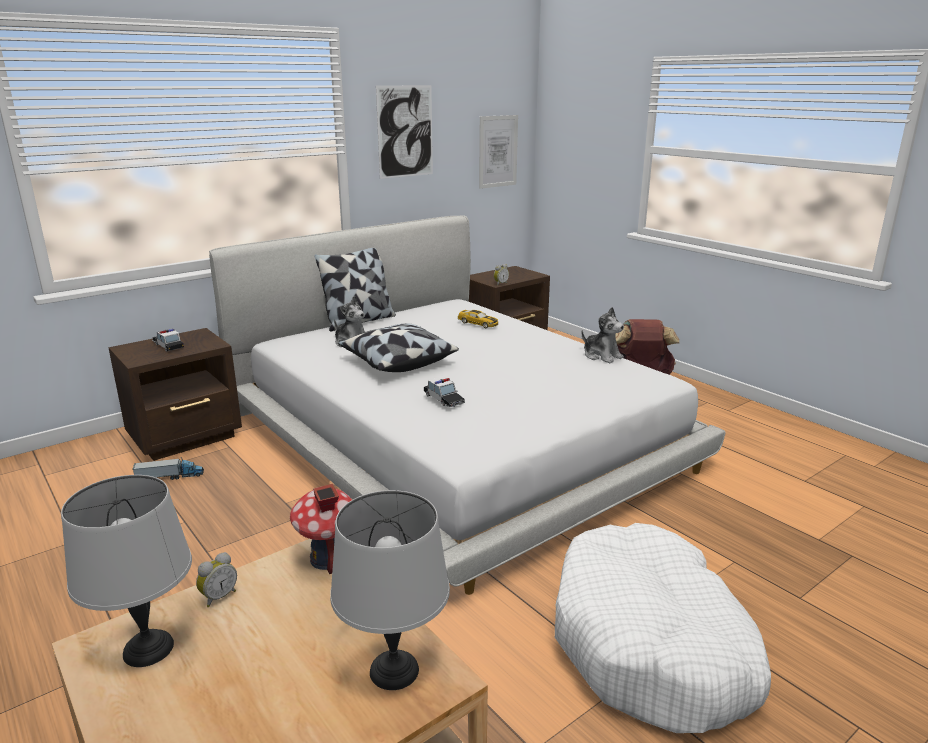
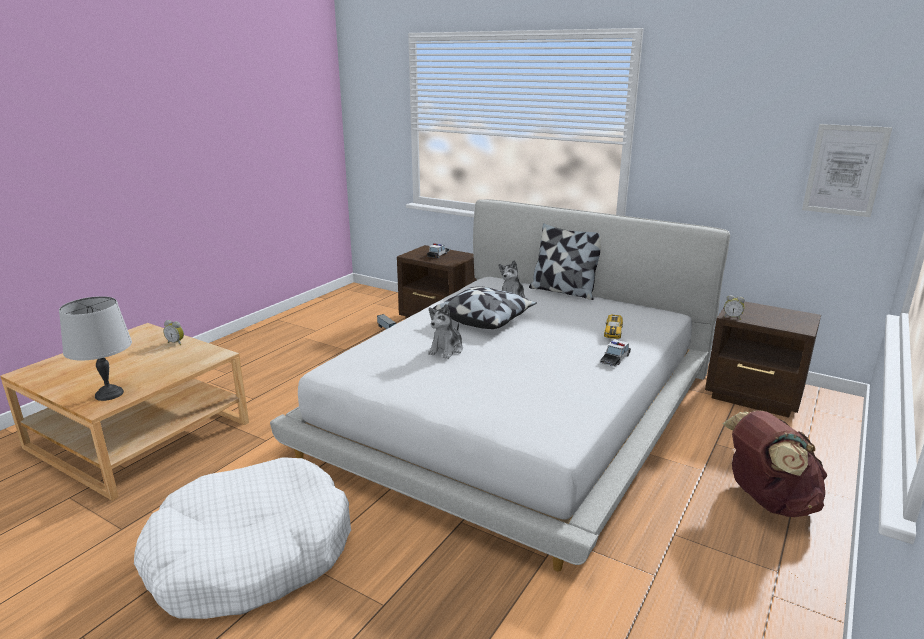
camera: 70 degrees right, 0 degrees up
(148, 650) = (138, 340): grey table lamp -> none
(327, 558) = (209, 358): toy house -> none
(405, 131) = (704, 131): picture -> none
(443, 399) = (416, 344): toy car -> toy car (615, 359)
(601, 356) = (594, 401): plush toy -> plush toy (446, 350)

